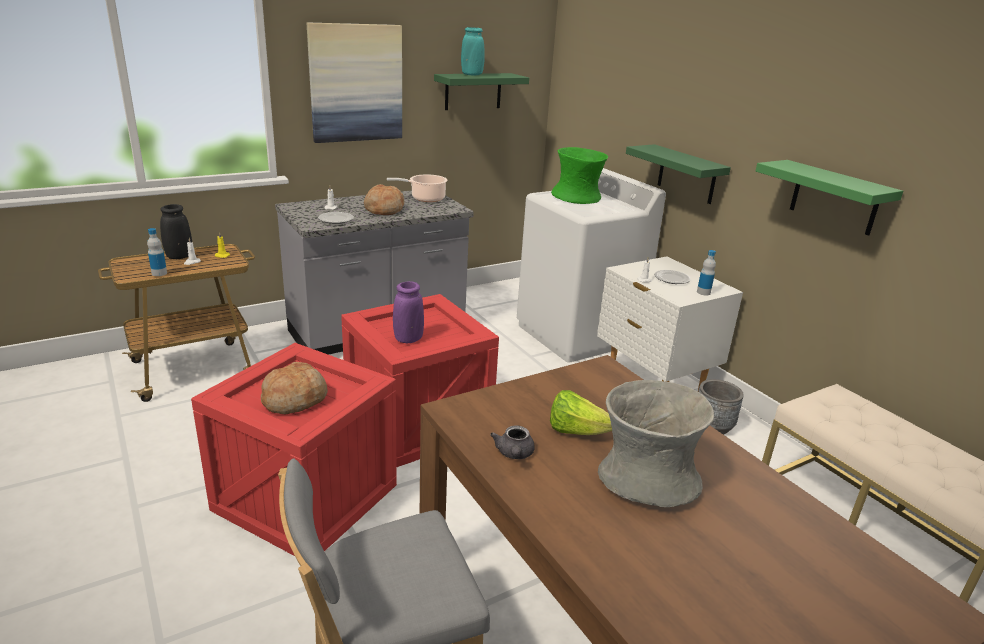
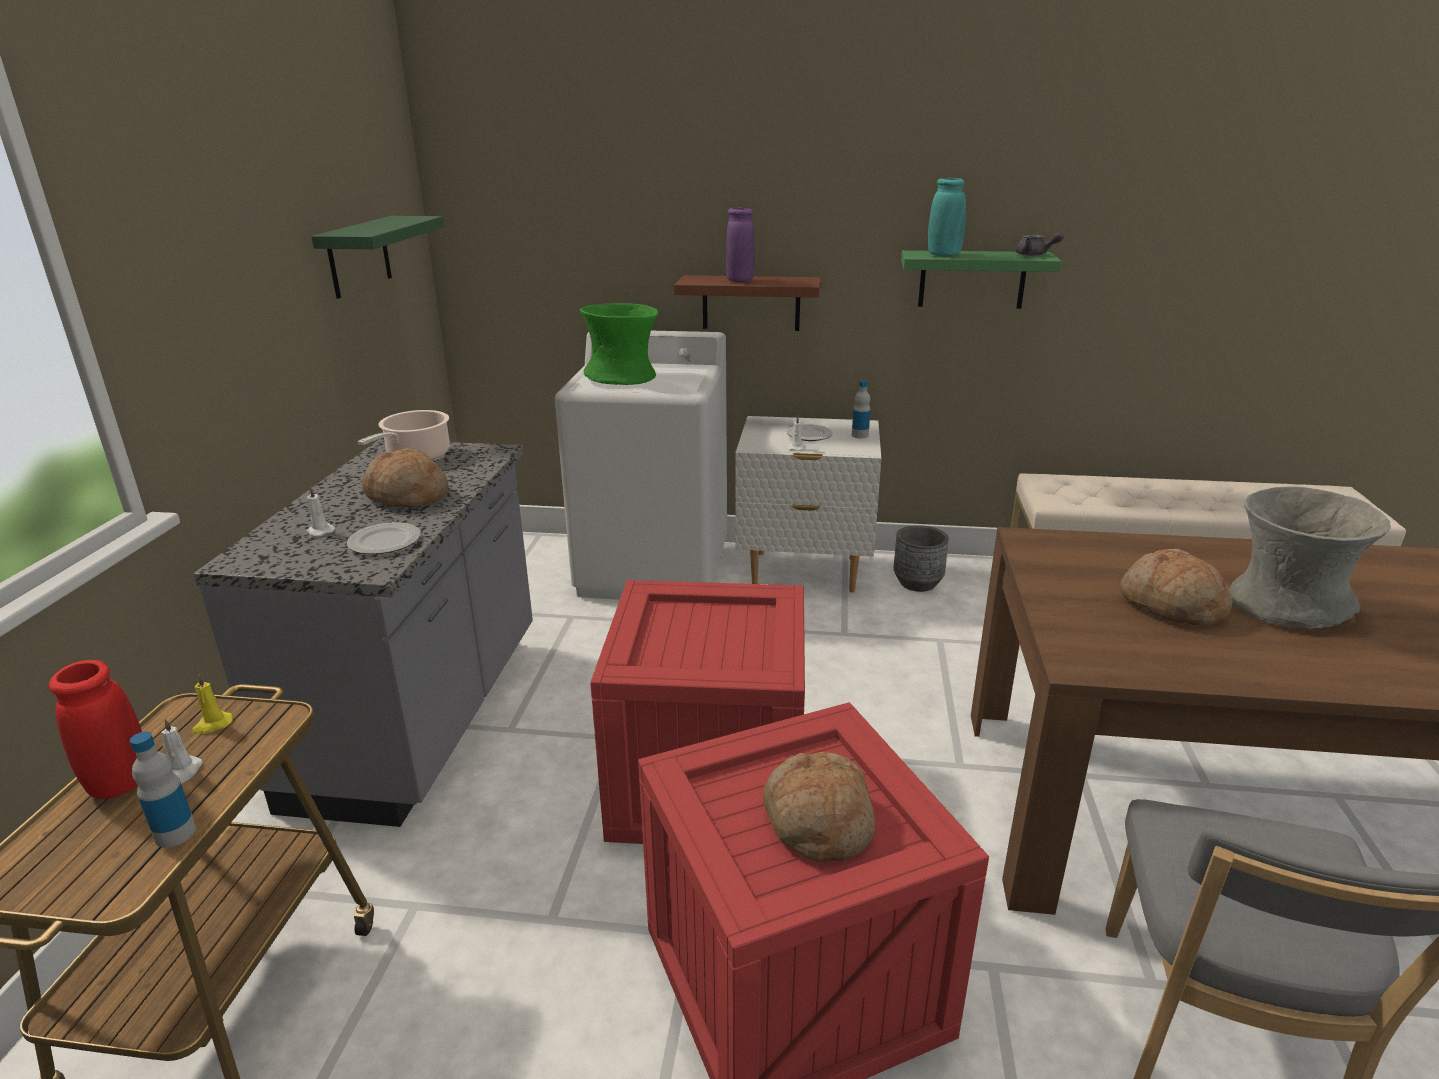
camera: 50 degrees left, 0 degrees up
(179, 257) = (121, 782): black vase -> red vase
(356, 83) = (217, 278): picture -> none
(408, 339) = (726, 654): purple vase -> purple vase (740, 280)
(472, 75) = (367, 226): turquoise vase -> turquoise vase (944, 255)
(514, 454) = (1209, 659): grey teapot -> grey teapot (1035, 255)
(577, 431) = (1171, 605): lettuce -> bread
(687, 174) = (751, 303): green shelf -> brown shelf

